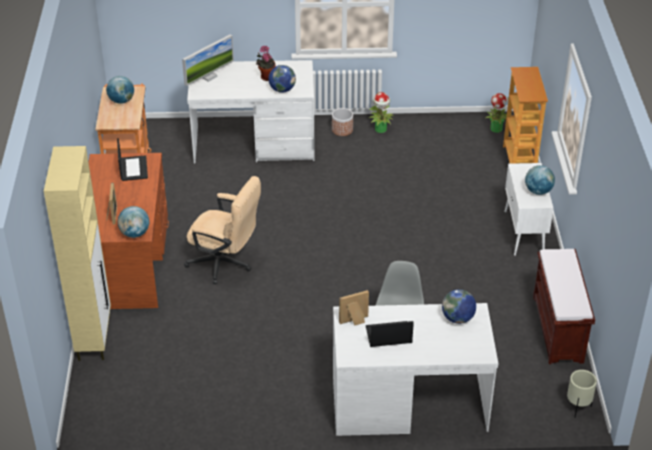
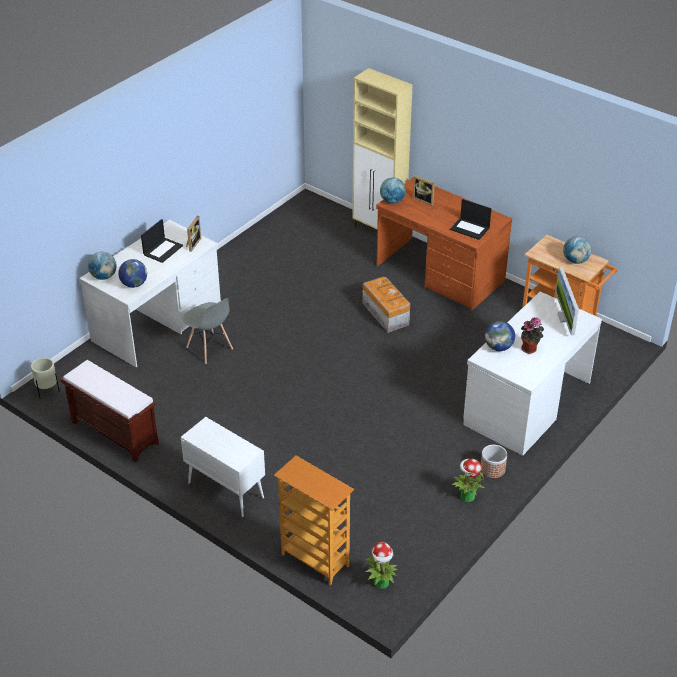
camera: 130 degrees right, 0 degrees up
(225, 264) = (385, 313): beige office chair -> storage box
(538, 191) = (209, 442): globe -> globe (104, 276)

